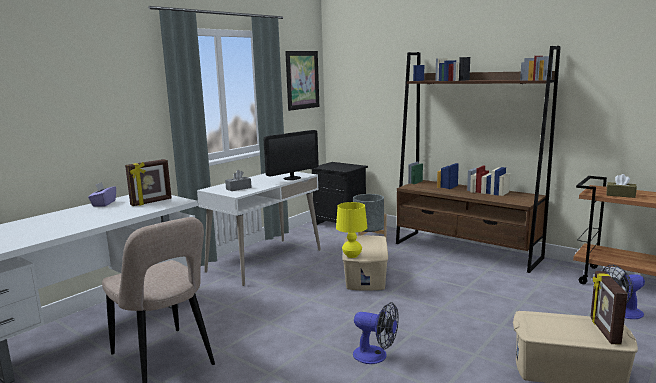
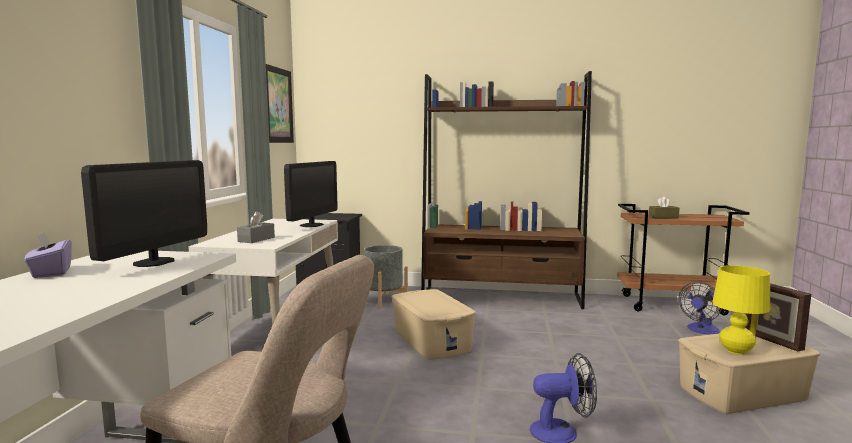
camera: 30 degrees left, 5 degrees down
(151, 202) = (154, 262): picture frame -> monitor
(352, 256) = (431, 314): yellow table lamp -> yellow table lamp (736, 351)

